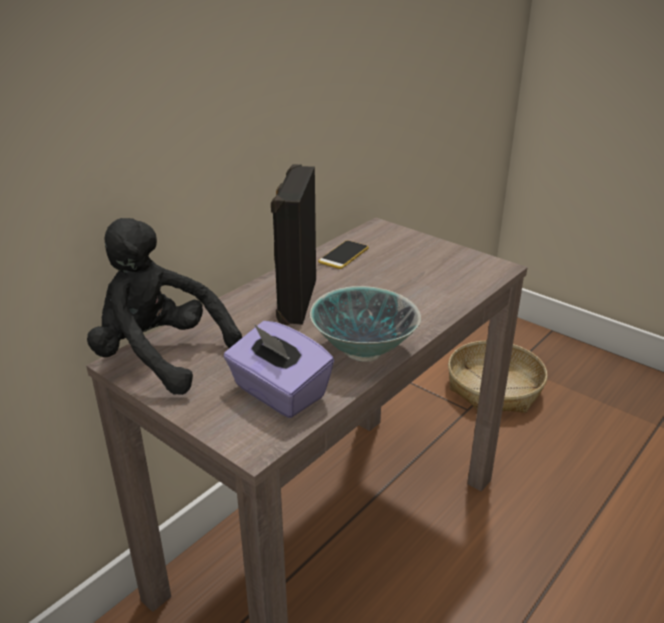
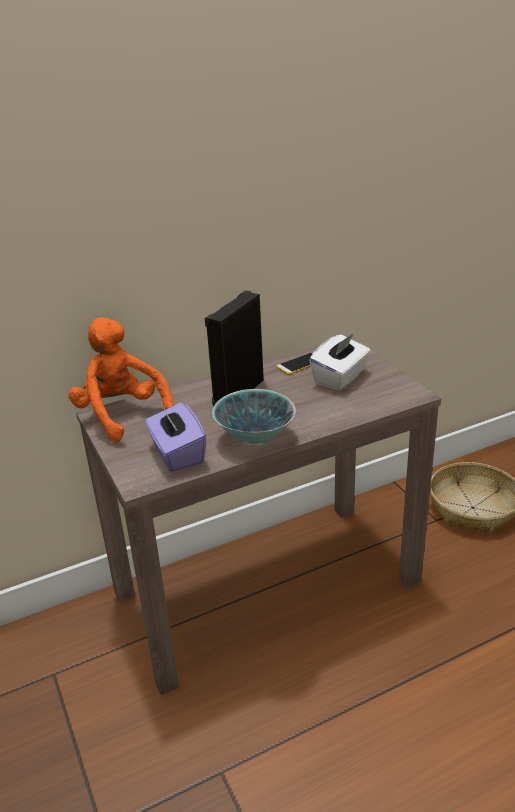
camera: 25 degrees right, 0 degrees up
(160, 356) = (122, 415): black plush toy -> orange plush toy
(403, 263) = (340, 378): none -> white tissue box

